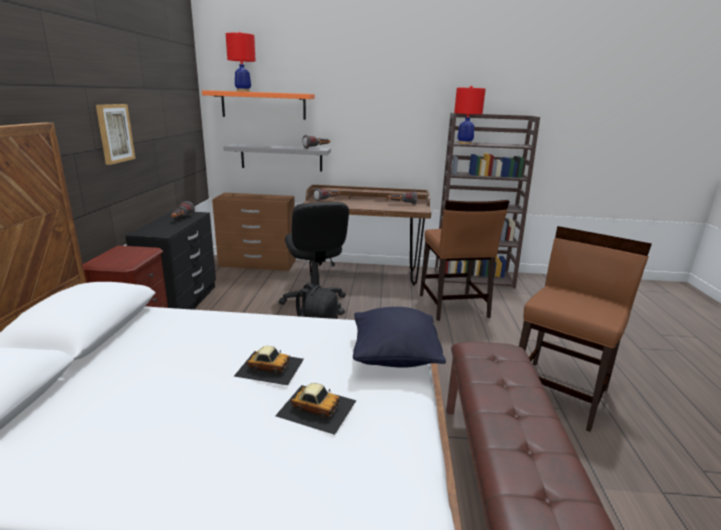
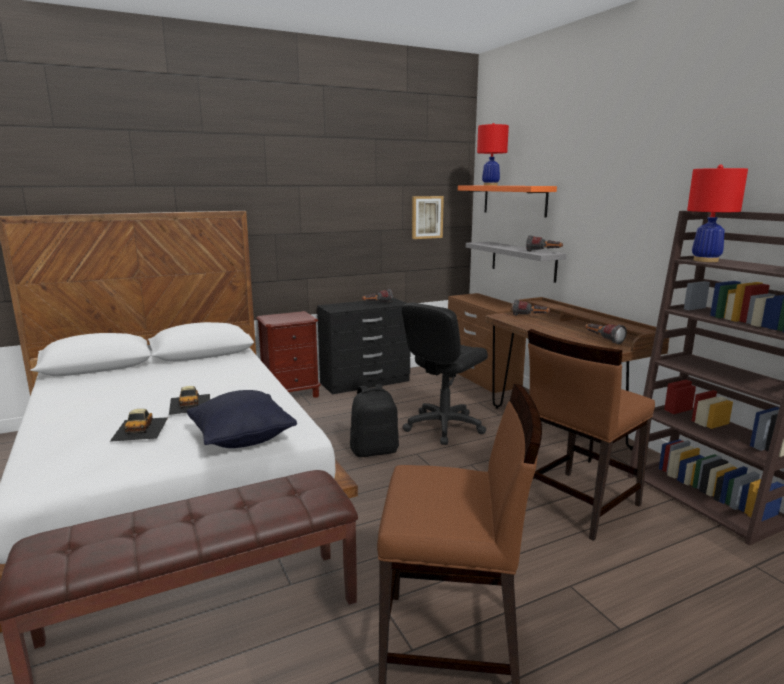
camera: 60 degrees right, 5 degrees down
(114, 133) = (324, 222): picture -> picture (426, 217)

